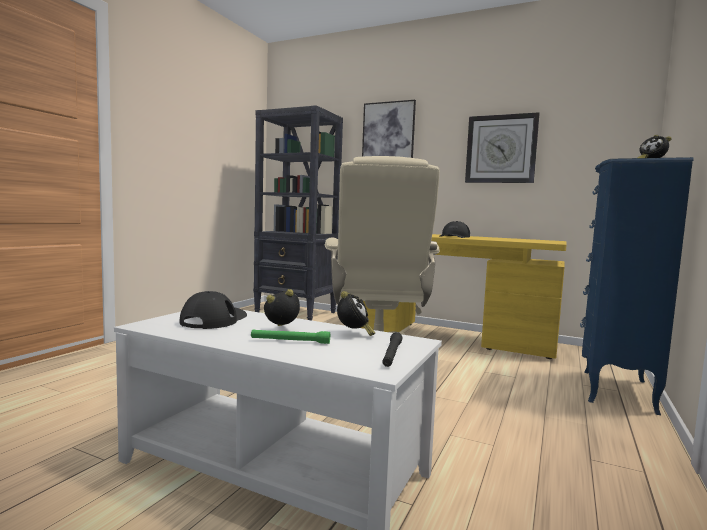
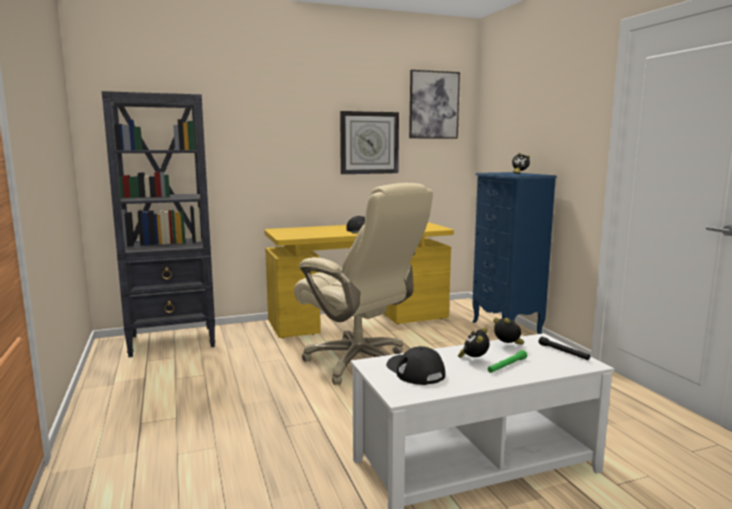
camera: 45 degrees left, 5 degrees up
(388, 136) = (256, 124): picture -> picture (433, 105)

